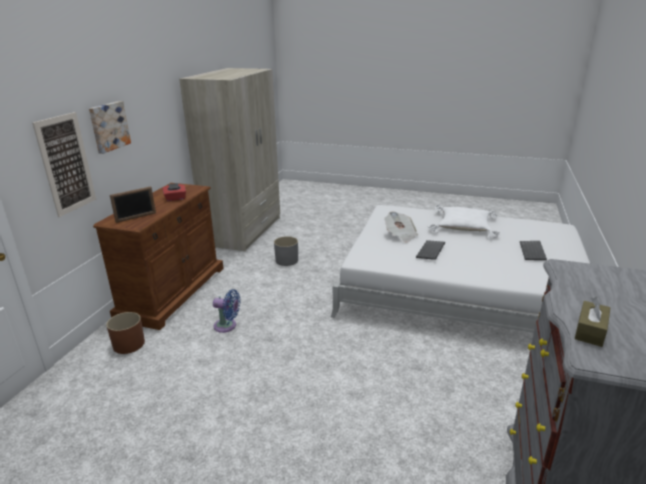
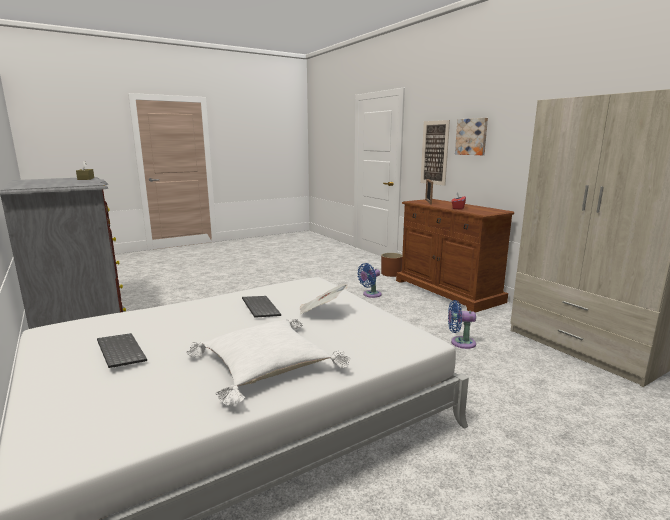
camera: 130 degrees right, 10 degrees down
(287, 260) = (460, 342): grey planter -> blue fan

